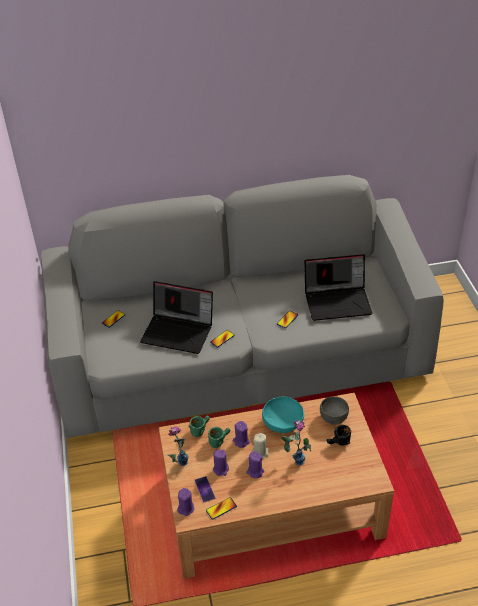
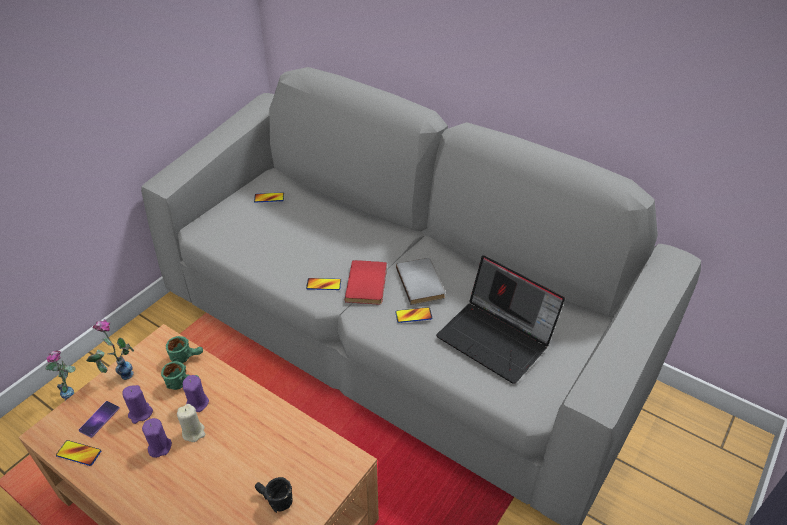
camera: 45 degrees right, 0 degrees up
(179, 331) = (300, 248): laptop -> none
(186, 508) = (59, 421): purple candle -> none
(244, 322) = (368, 284): none -> red book
(268, 301) = (422, 282): none -> grey book
(283, 423) = (259, 422): turquoise bowl -> none
(295, 458) = (211, 472): vase -> vase (73, 392)
(333, 417) = (312, 465): grey bowl -> none

